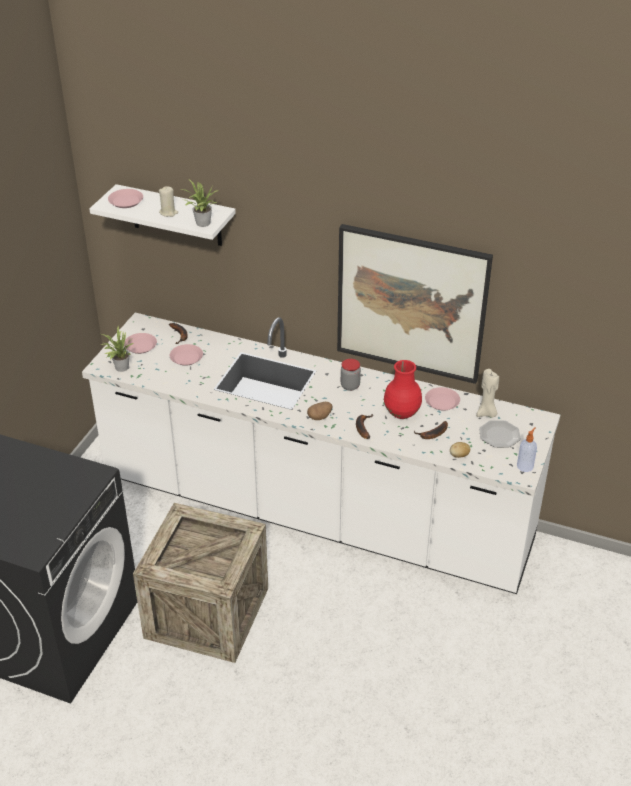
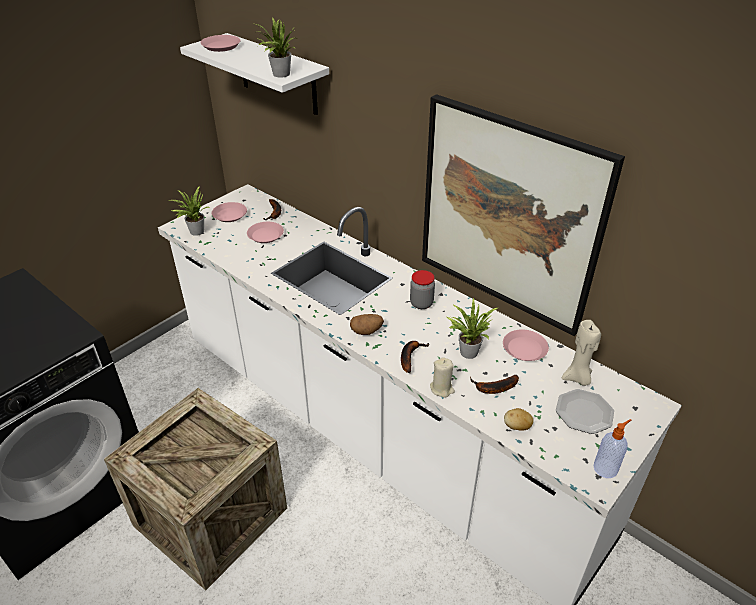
camera: 20 degrees right, 0 degrees up
(168, 213) = (254, 61): beige candle -> beige candle (442, 389)
(402, 413) = (467, 351): red vase -> potted plant

